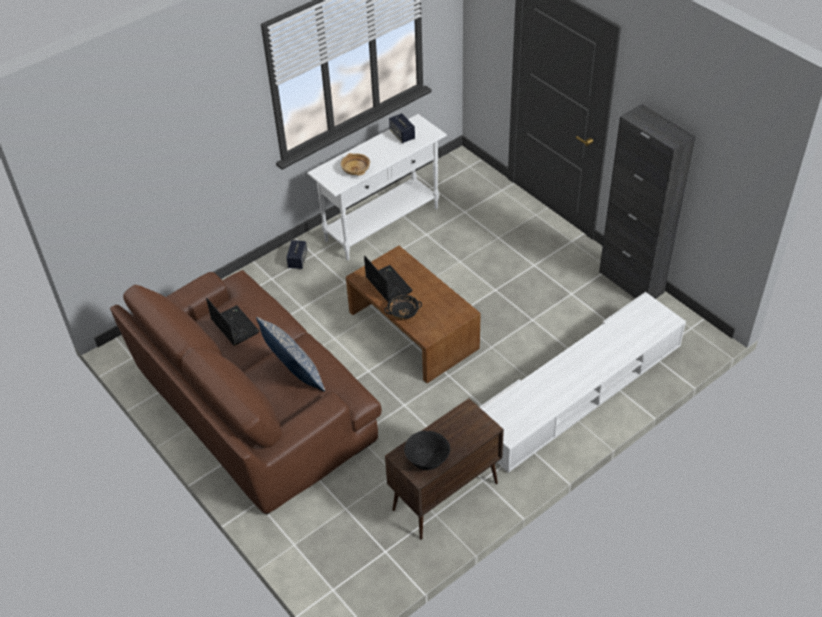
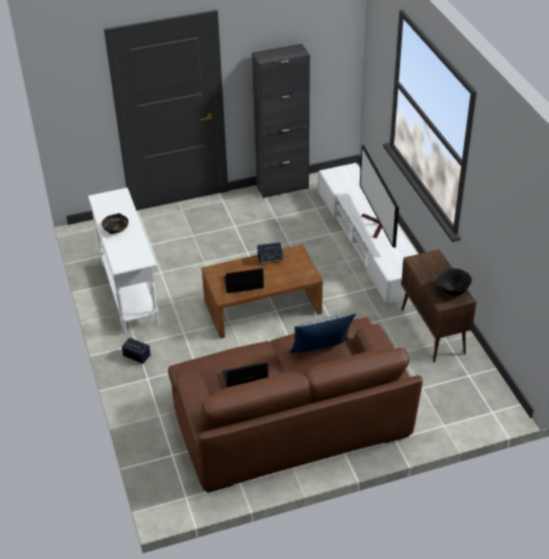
camera: 70 degrees left, 5 degrees down
(356, 170) = (134, 245): beige bowl -> none
(402, 135) = (109, 210): speaker -> speaker (270, 259)
(403, 312) = (278, 282): black bowl -> black bowl (116, 228)
(569, 374) = (376, 225): none -> television

